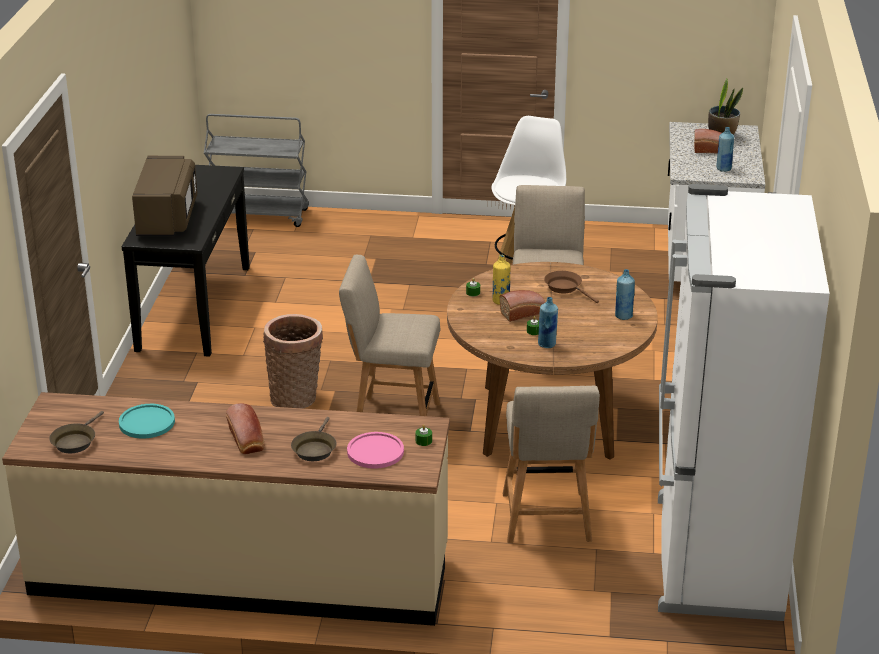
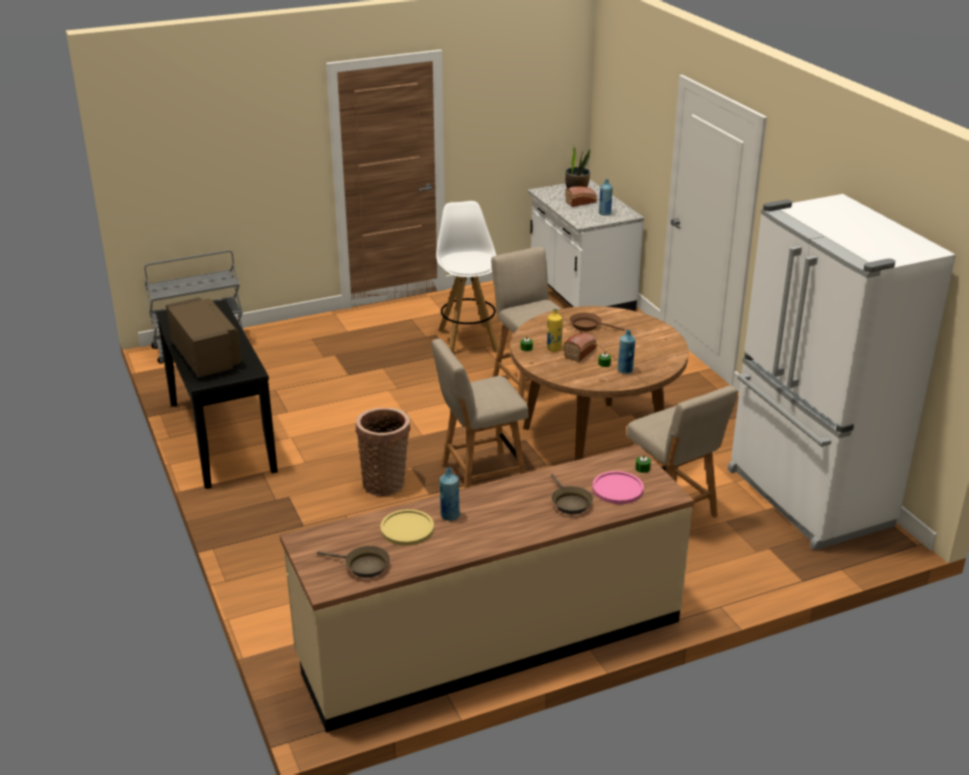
camera: 30 degrees left, 0 degrees up
(75, 441) = (363, 566): brown frying pan -> brown frying pan turned 60 degrees counterclockwise
(147, 422) = (407, 529): turquoise plate -> yellow plate
(247, 440) = (508, 515): bread -> none
(623, 316) = (652, 335): blue bottle -> blue bottle (450, 516)

